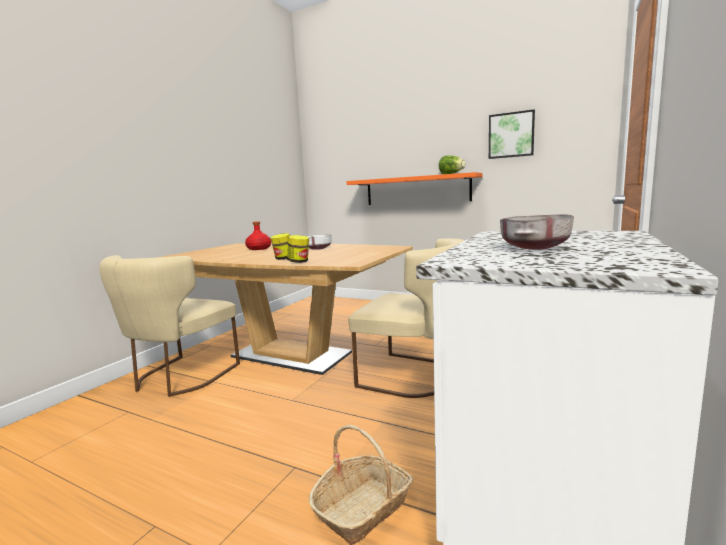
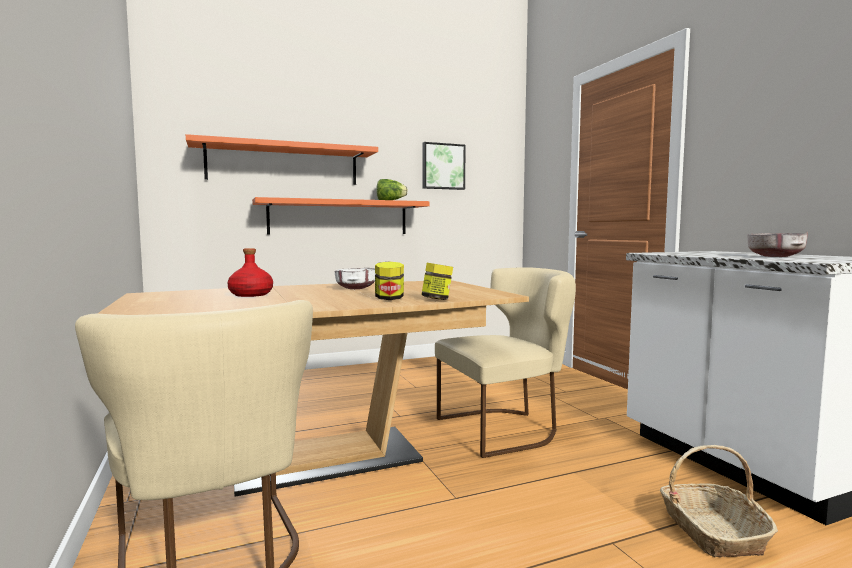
camera: 50 degrees left, 5 degrees down
(378, 154) = (283, 164): none -> orange shelf

